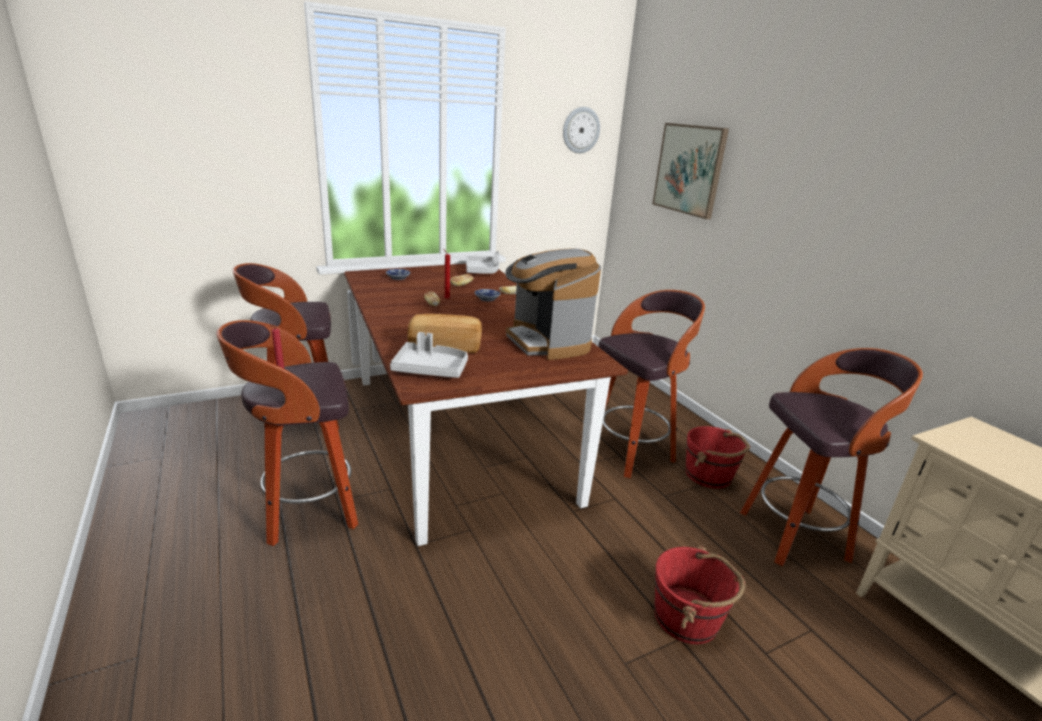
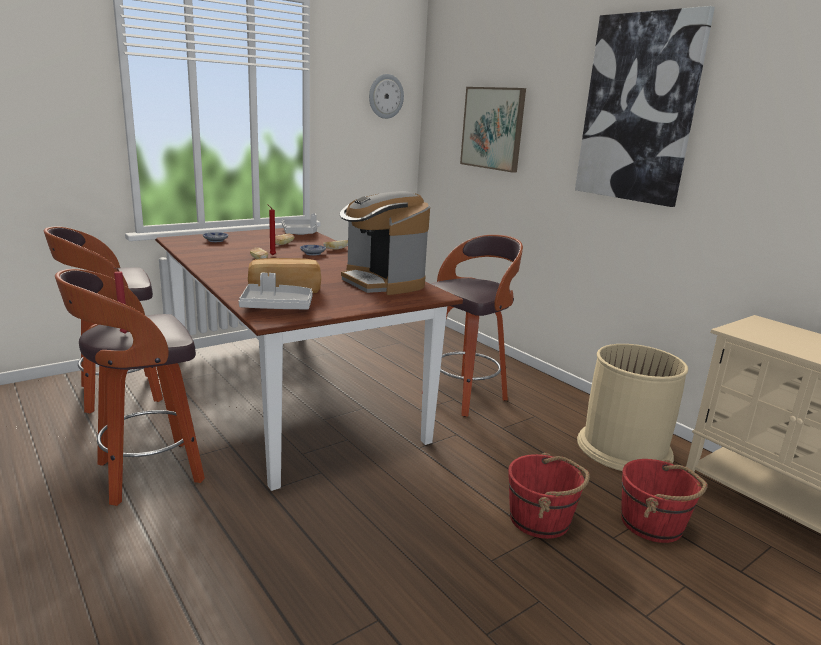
camera: 10 degrees left, 5 degrees down
(709, 475) = (540, 408): red bucket -> red bucket (653, 524)
(796, 536) = (624, 448): stool -> beige trash can
(856, 161) = (639, 109): none -> picture

